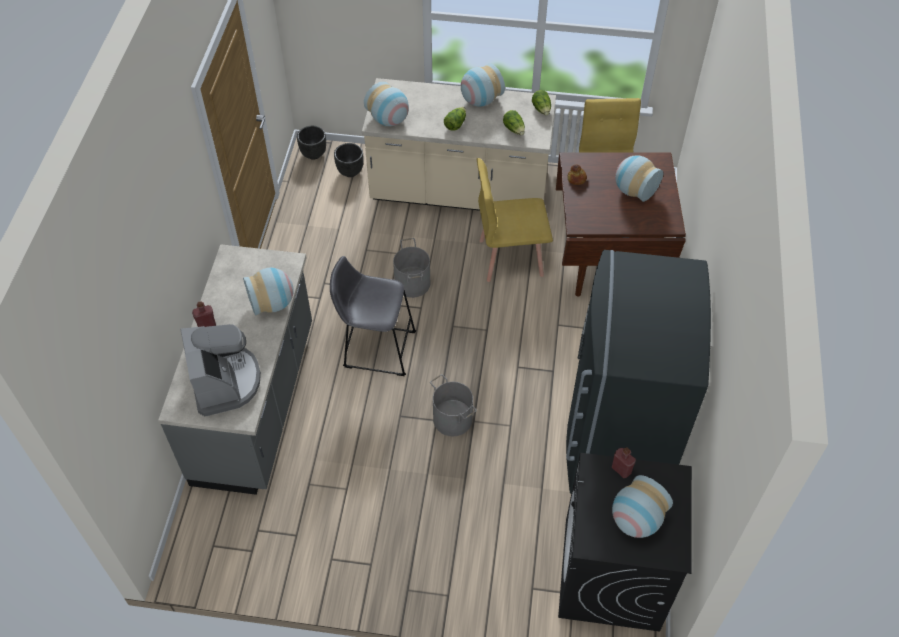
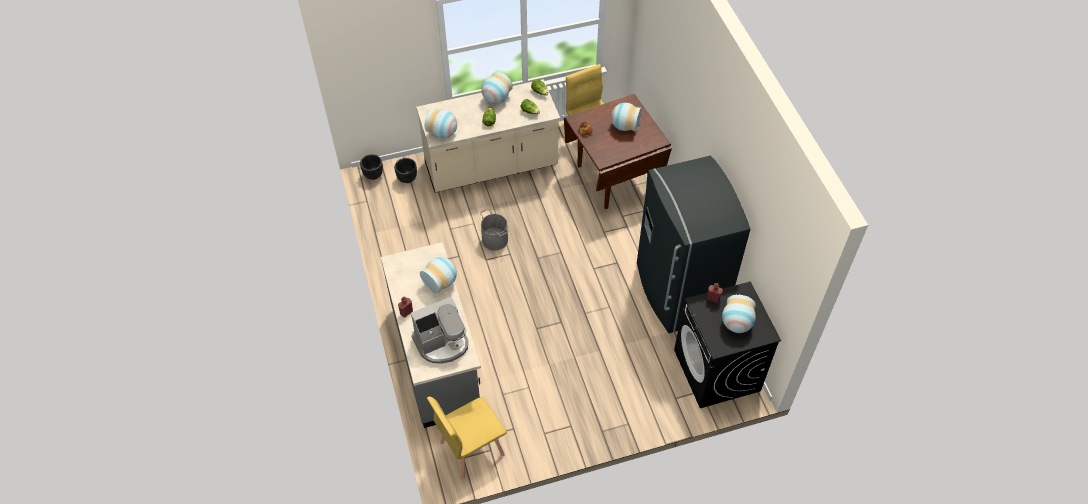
camera: 25 degrees left, 0 degrees up
(225, 382) = (442, 343): coffee machine -> coffee machine turned 105 degrees clockwise
(375, 348) = (495, 291): grey stool -> none
(452, 419) = (571, 317): grey bucket -> none
(510, 257) = (549, 199): yellow chair -> yellow chair (471, 448)

